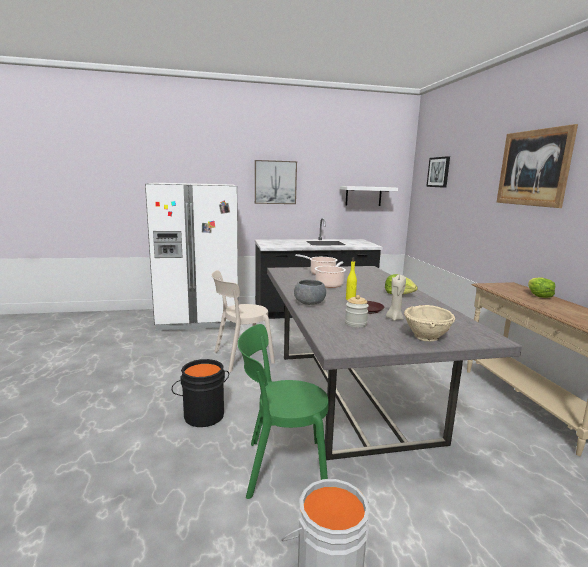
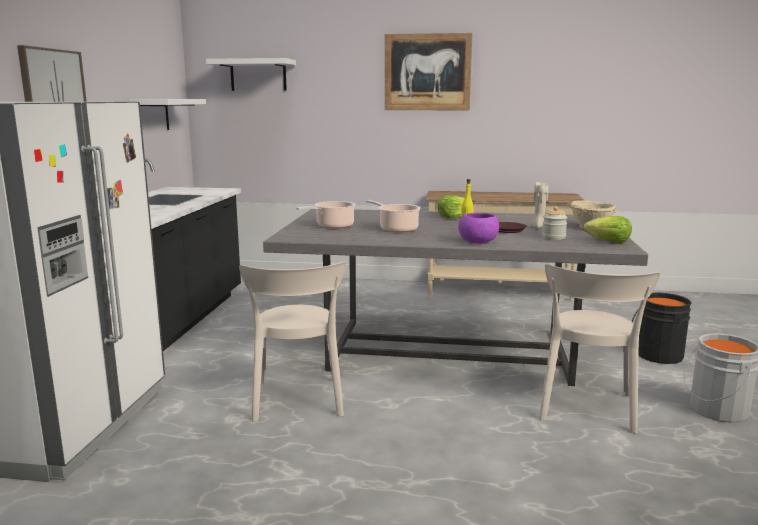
camera: 70 degrees left, 0 degrees up
(203, 414) = (465, 446): black bucket -> black bucket (656, 355)
(281, 468) = (586, 409): green chair -> beige chair
(309, 303) = (478, 242): grey bowl -> purple bowl
(438, 172) = (258, 75): picture -> white shelf
(538, 295) = (478, 193): lettuce -> lettuce (608, 242)

